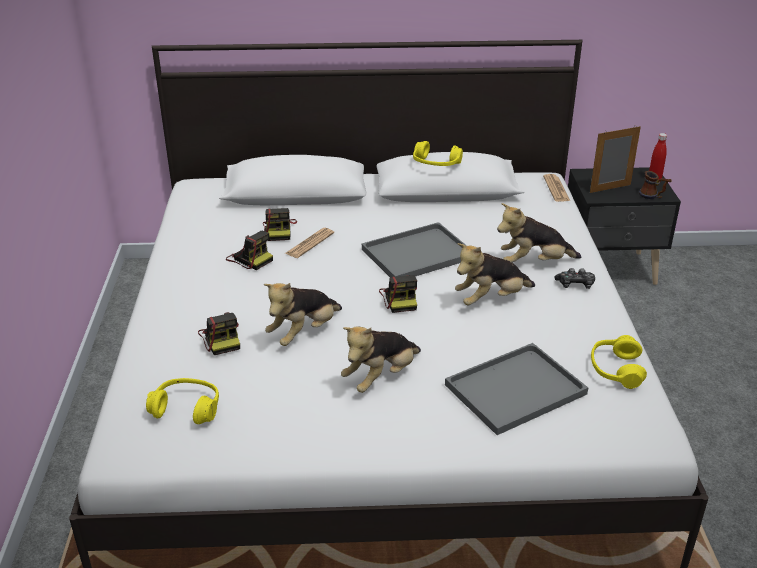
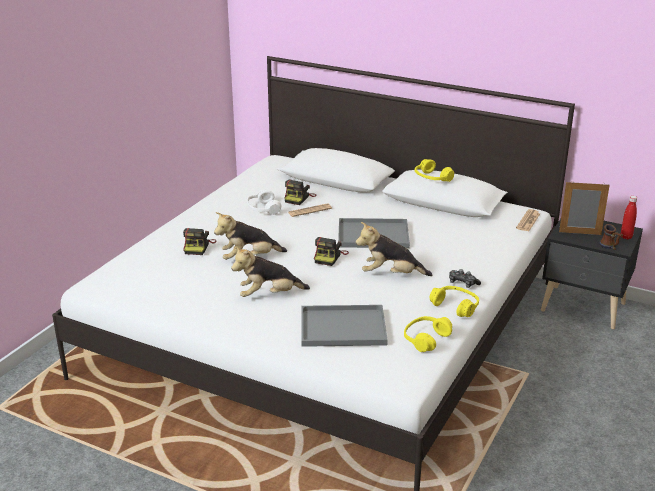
camera: 30 degrees right, 5 degrees down
(186, 408) = (143, 275): yellow headphones -> yellow headphones (455, 306)
(249, 258) = (263, 209): camera -> white headphones
(534, 263) = (449, 262): plush toy -> none

